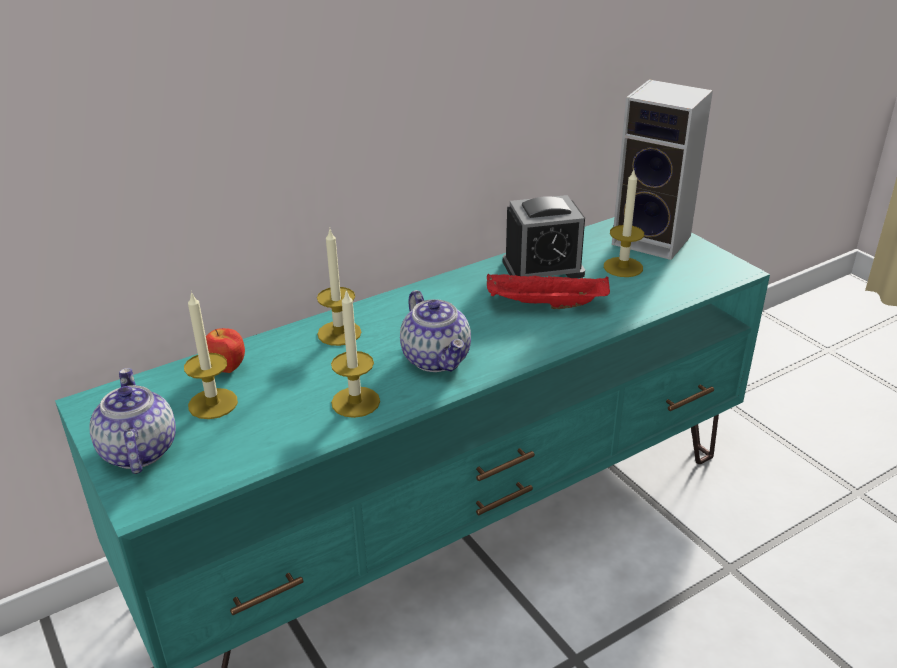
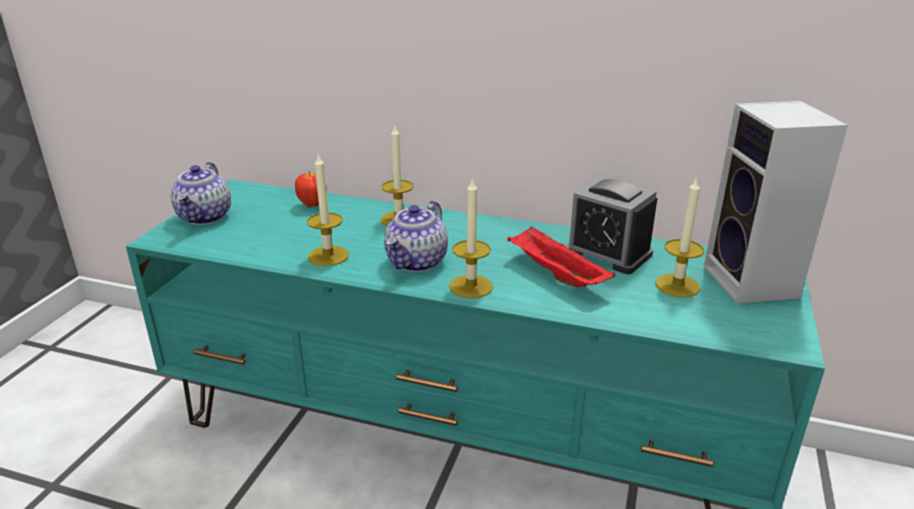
camera: 50 degrees right, 5 degrees down
(137, 451) = (205, 217): teapot -> teapot turned 150 degrees clockwise
(213, 403) = (273, 216): candle -> candle (471, 286)

